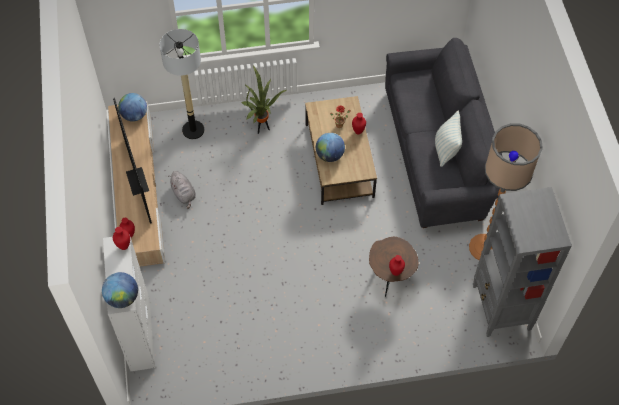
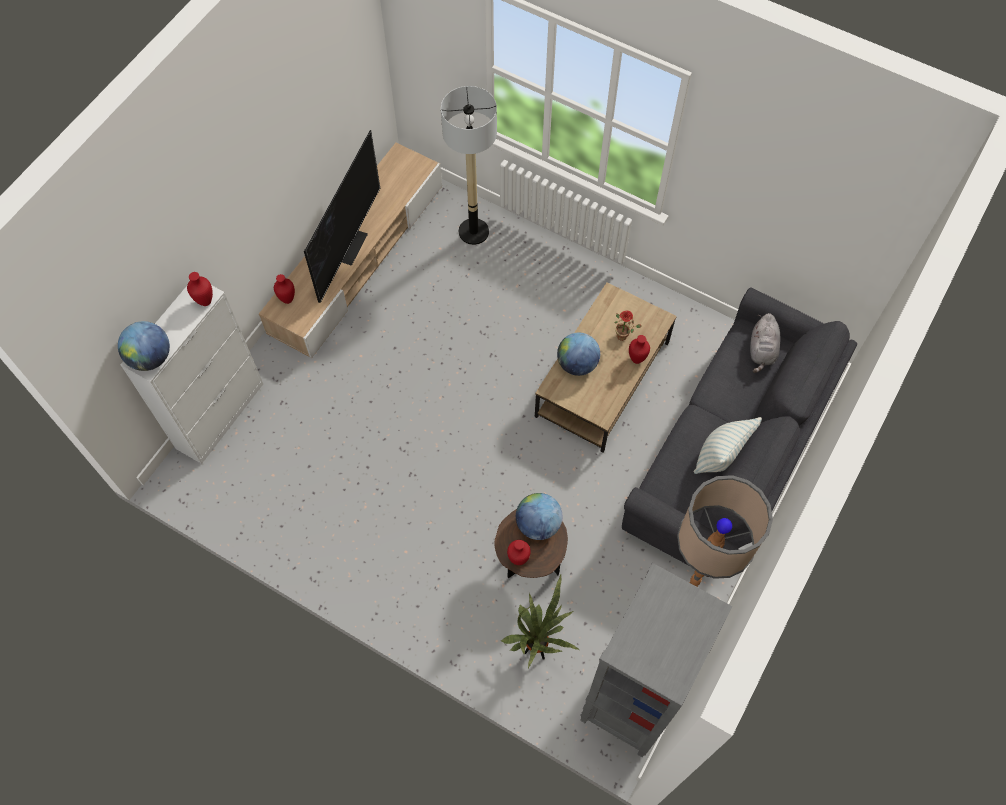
camera: 40 degrees right, 5 degrees up
(134, 115) = (412, 171): globe -> globe (538, 524)
(184, 194) = (399, 297): grey plush toy -> grey plush toy (762, 350)
(262, 128) = (550, 281): potted plant -> potted plant (537, 649)

